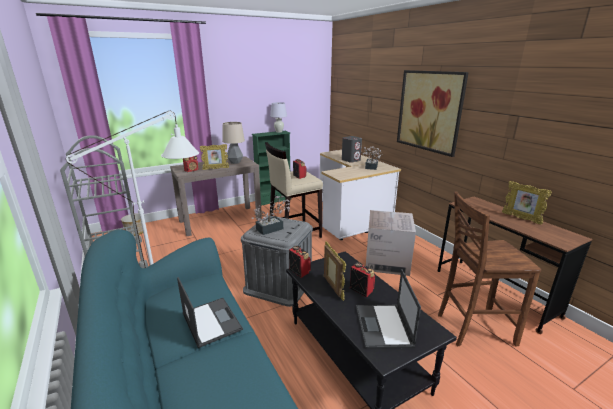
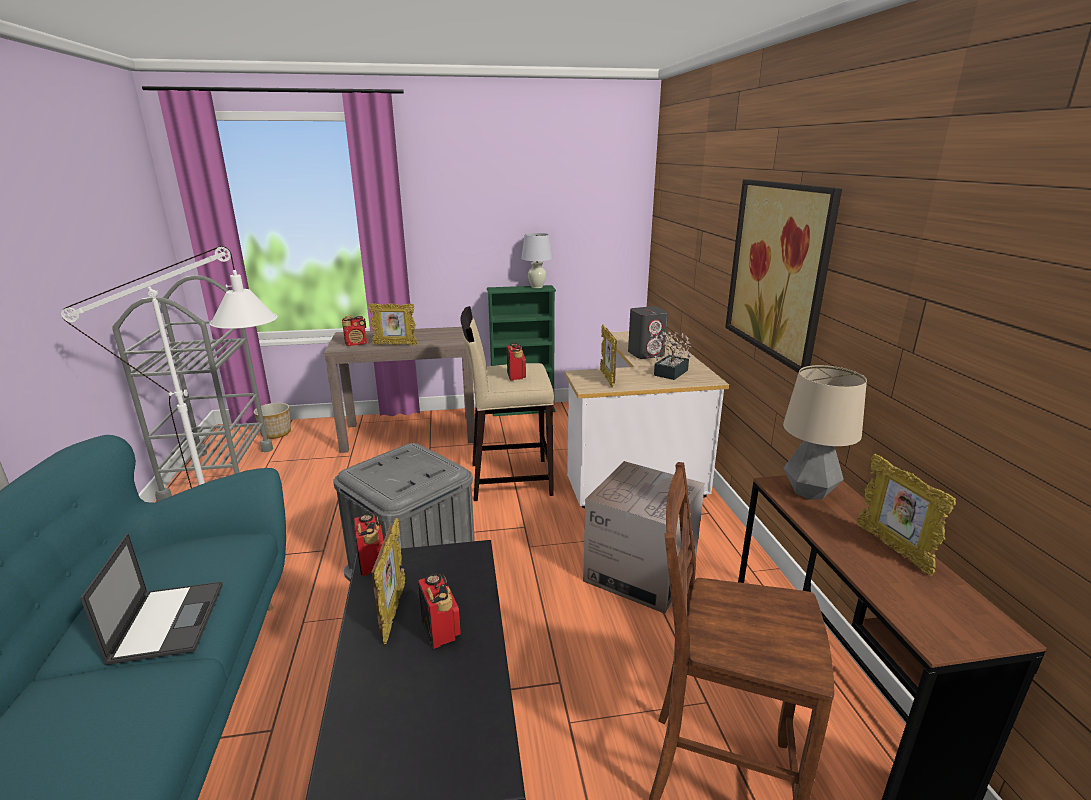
camera: 20 degrees right, 0 degrees up
(235, 162) = (438, 336): table lamp -> table lamp (809, 492)
(272, 228) = (392, 469): potted plant -> none
(346, 172) = (607, 379): none -> picture frame
(383, 326) = (403, 724): laptop -> none

